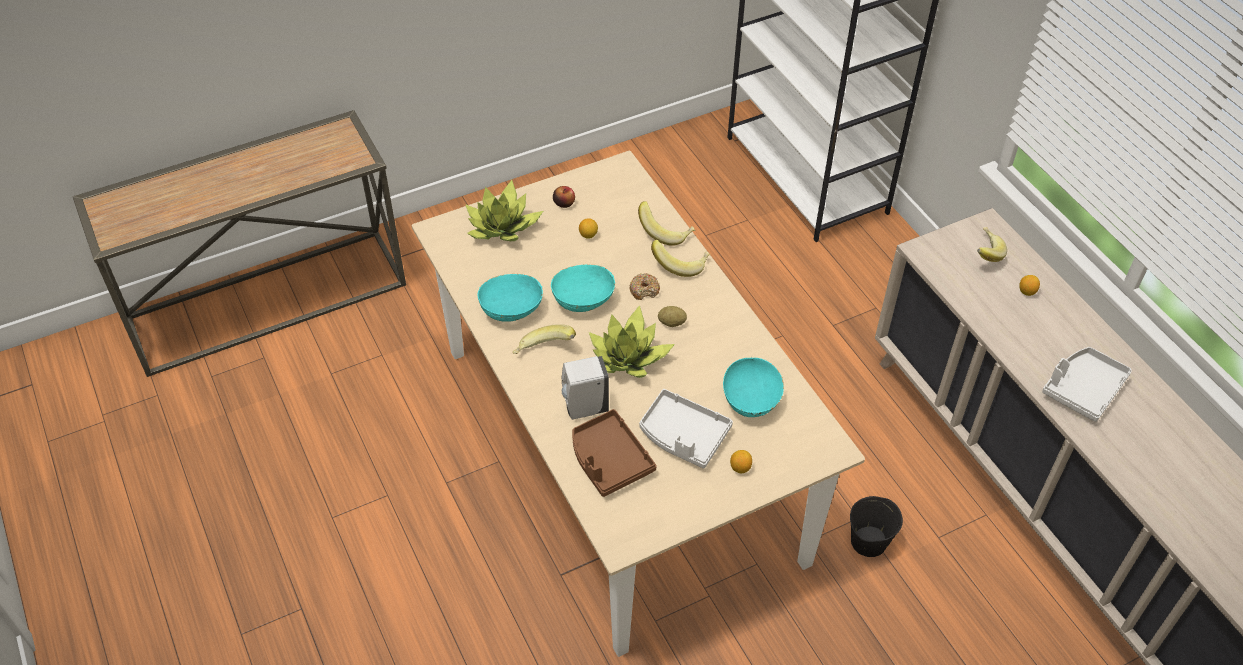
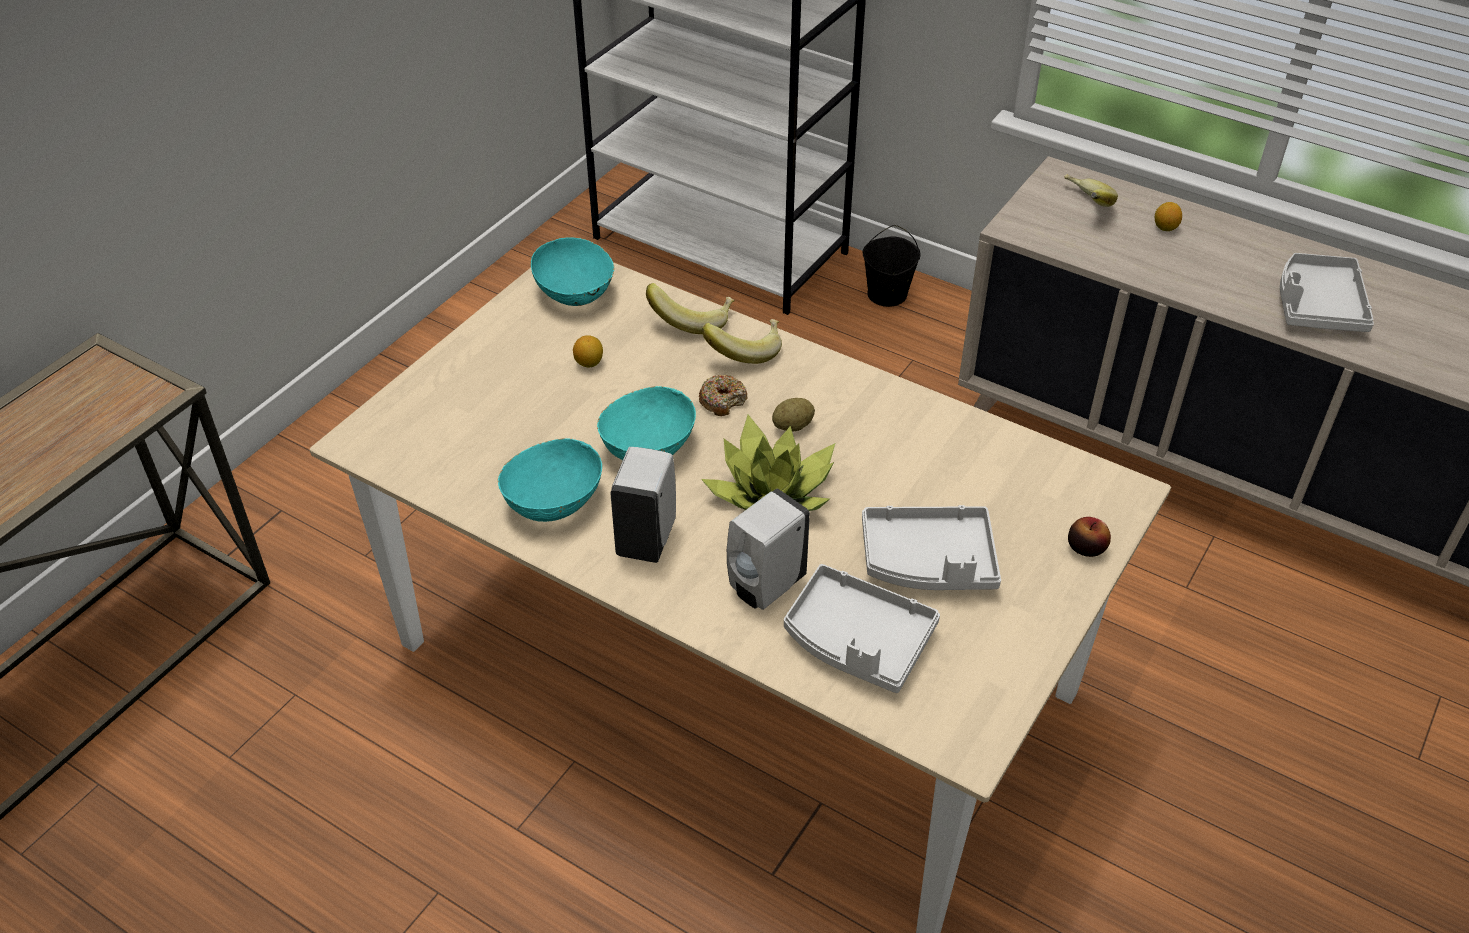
camera: 30 degrees left, 5 degrees down
(502, 226) = (455, 398): potted plant -> none
(544, 352) = (647, 537): banana -> white soap dispenser
(564, 203) = (522, 336): apple -> apple (1086, 547)
(609, 460) = (857, 641): brown tray -> grey tray
(740, 468) = (1036, 568): lemon -> none
(751, 400) = (976, 478): turquoise bowl -> turquoise bowl (575, 293)
(868, 542) = (1116, 632): black bucket -> black bucket (887, 295)

